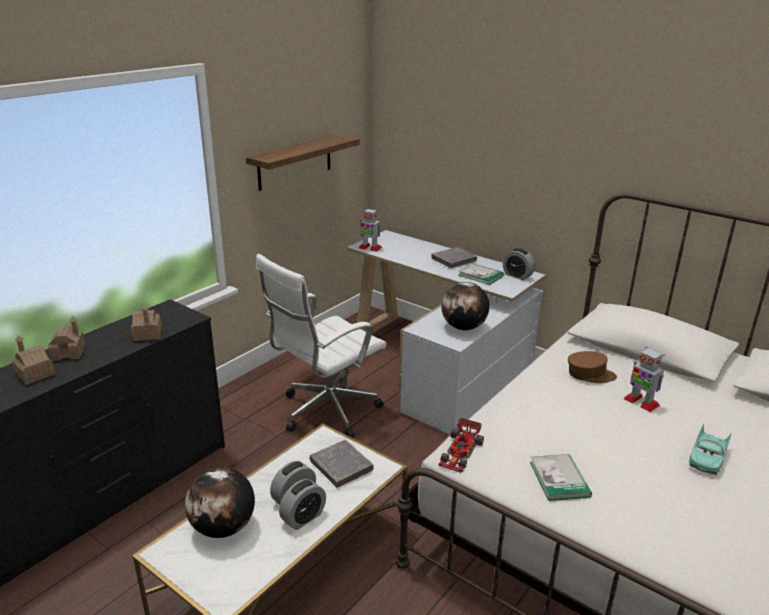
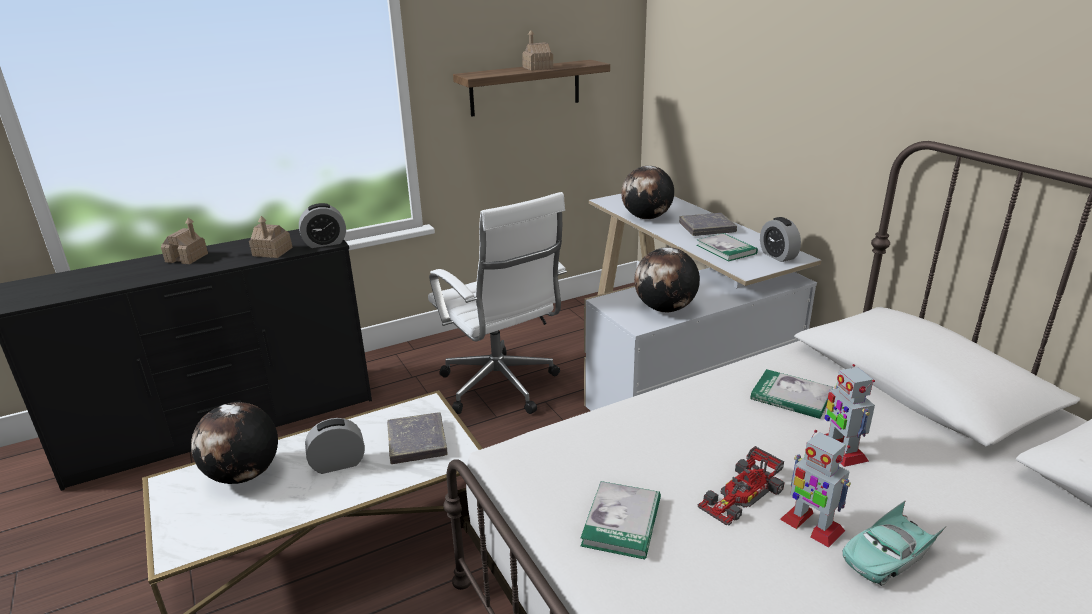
camera: 25 degrees right, 0 degrees up
(35, 374) = (138, 271): toy house -> toy house (537, 68)
(303, 518) = (329, 488): alarm clock -> alarm clock (325, 243)
(325, 412) = (501, 388): white office chair -> white office chair turned 105 degrees counterclockwise
(369, 248) = (614, 203): toy robot -> toy robot (811, 525)
(404, 257) = (646, 218): none -> globe
(460, 451) = (521, 452): toy car -> toy car (740, 495)
(590, 374) = (791, 397): brown cap -> book

